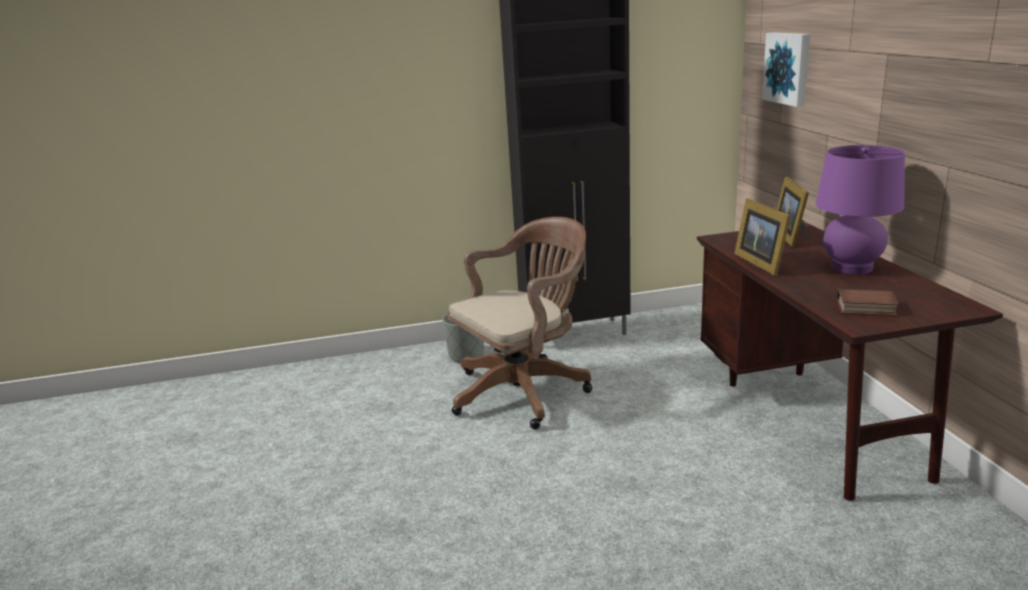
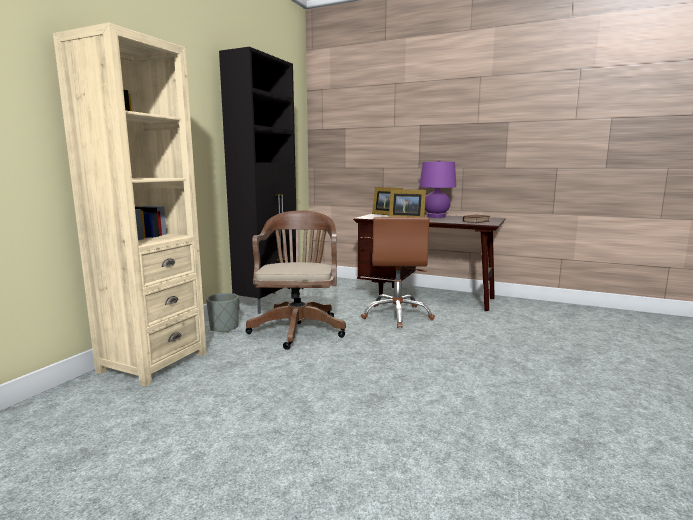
camera: 55 degrees left, 10 degrees down
(350, 372) = (153, 362): none -> beige bookcase
(676, 430) = (397, 315): none -> brown office chair
(788, 68) = (350, 138): picture -> none

